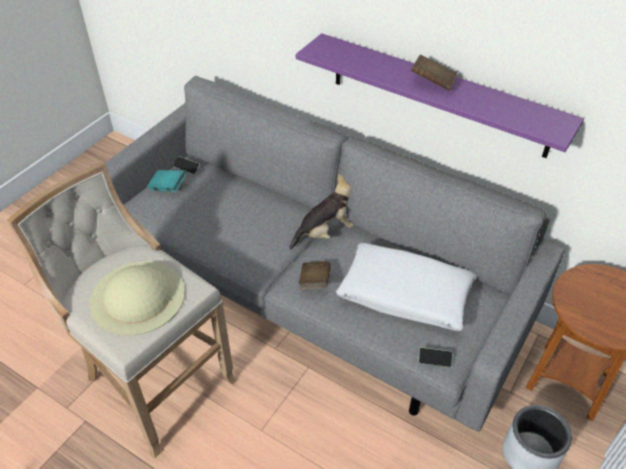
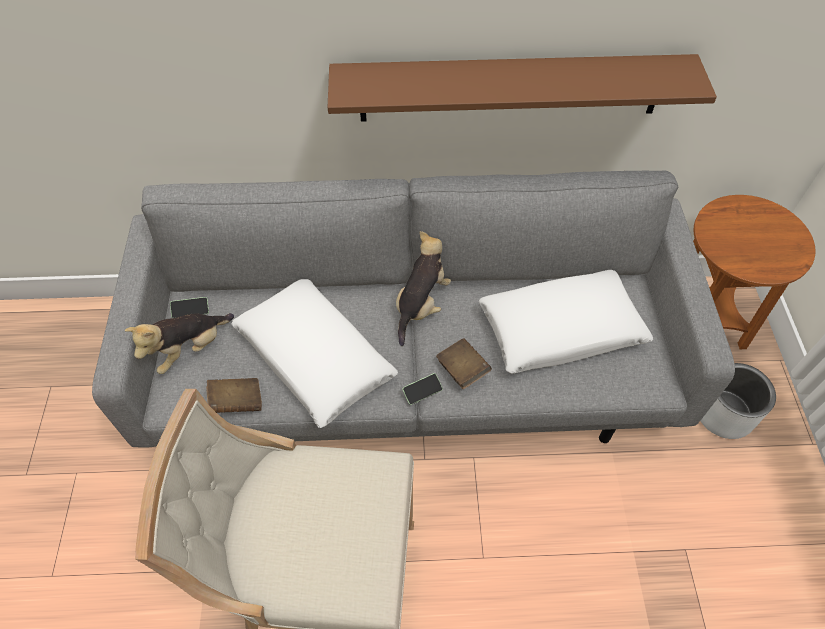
camera: 35 degrees left, 10 degrees up
(137, 297) = (329, 525): beige hat -> none
(168, 187) = (190, 349): turquoise book -> plush toy
(231, 227) = (314, 357): none -> white pillow
(432, 83) = (519, 77): brown book -> brown book (236, 402)
(434, 360) = (643, 384): phone -> phone (422, 391)
(438, 95) = (510, 88): purple shelf -> brown shelf

